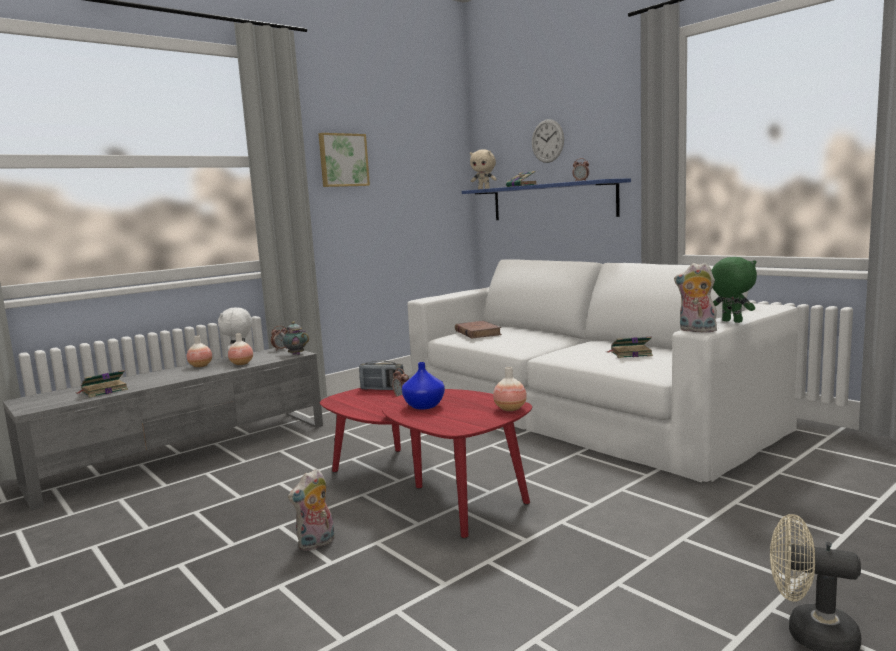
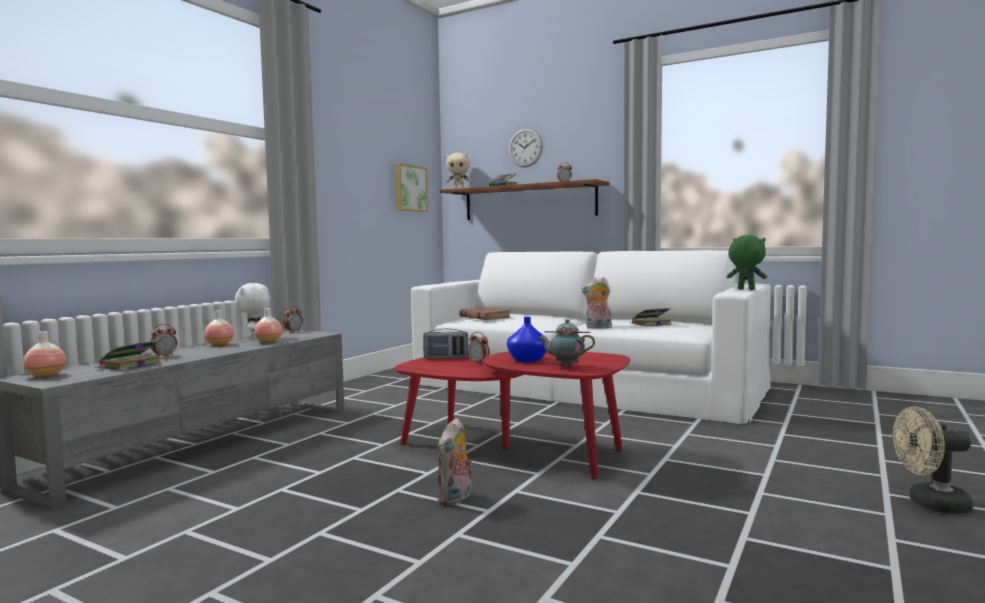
camera: 20 degrees left, 5 degrees down
(142, 380) = (164, 356): none -> alarm clock
(295, 354) = (319, 334): teapot -> teapot (565, 367)
(343, 160) = (340, 146): picture -> picture (409, 188)
(510, 409) = (612, 358): vase -> vase (46, 376)
(552, 201) = (529, 202): blue shelf -> brown shelf
(696, 330) = (732, 293): plush toy -> plush toy (597, 327)

